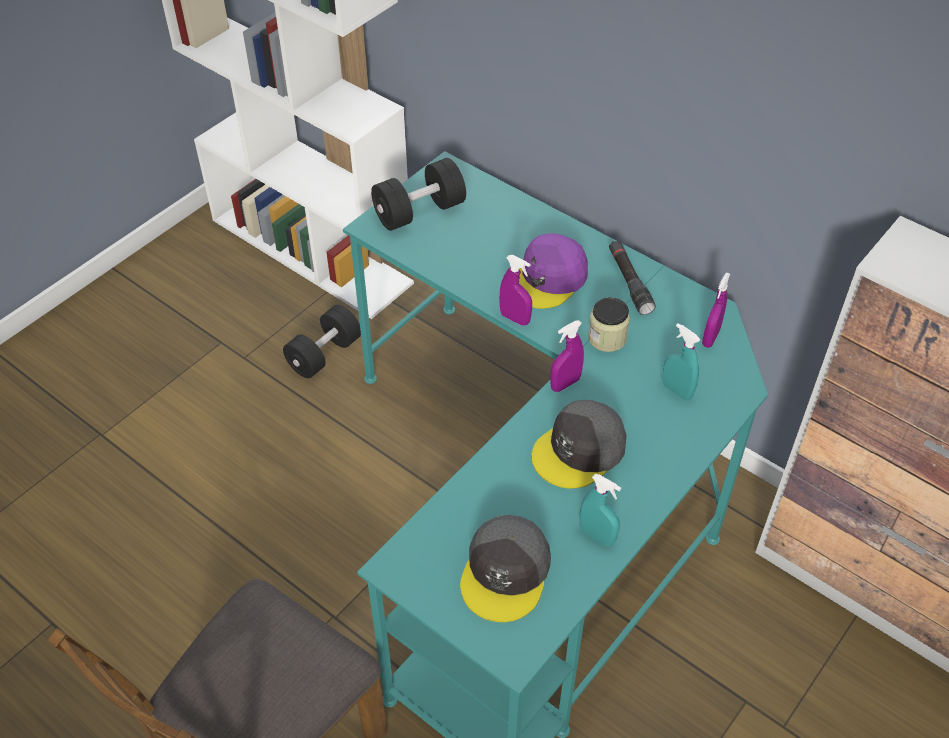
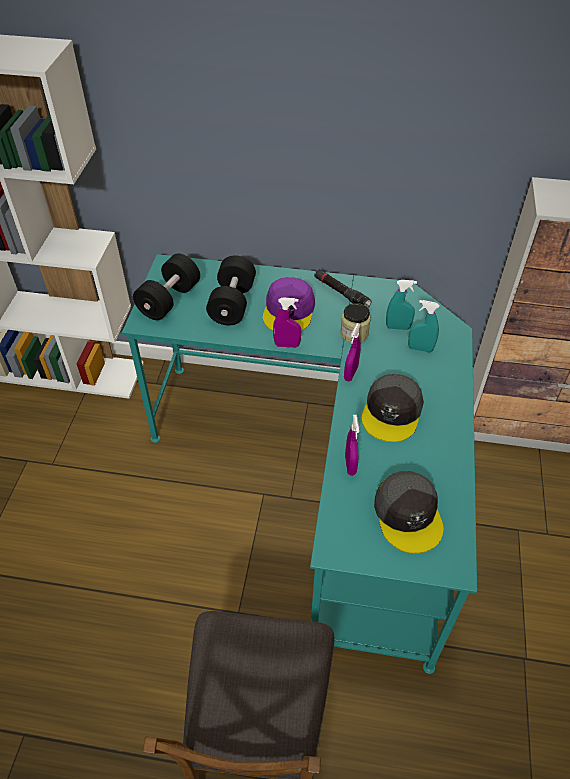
camera: 30 degrees left, 0 degrees up
(324, 354) = (111, 436): black dumbbell -> black dumbbell (232, 303)
(597, 536) = (444, 462): turquoise spray bottle -> turquoise spray bottle (398, 327)
(710, 338) = (414, 308): purple spray bottle -> purple spray bottle (350, 465)

